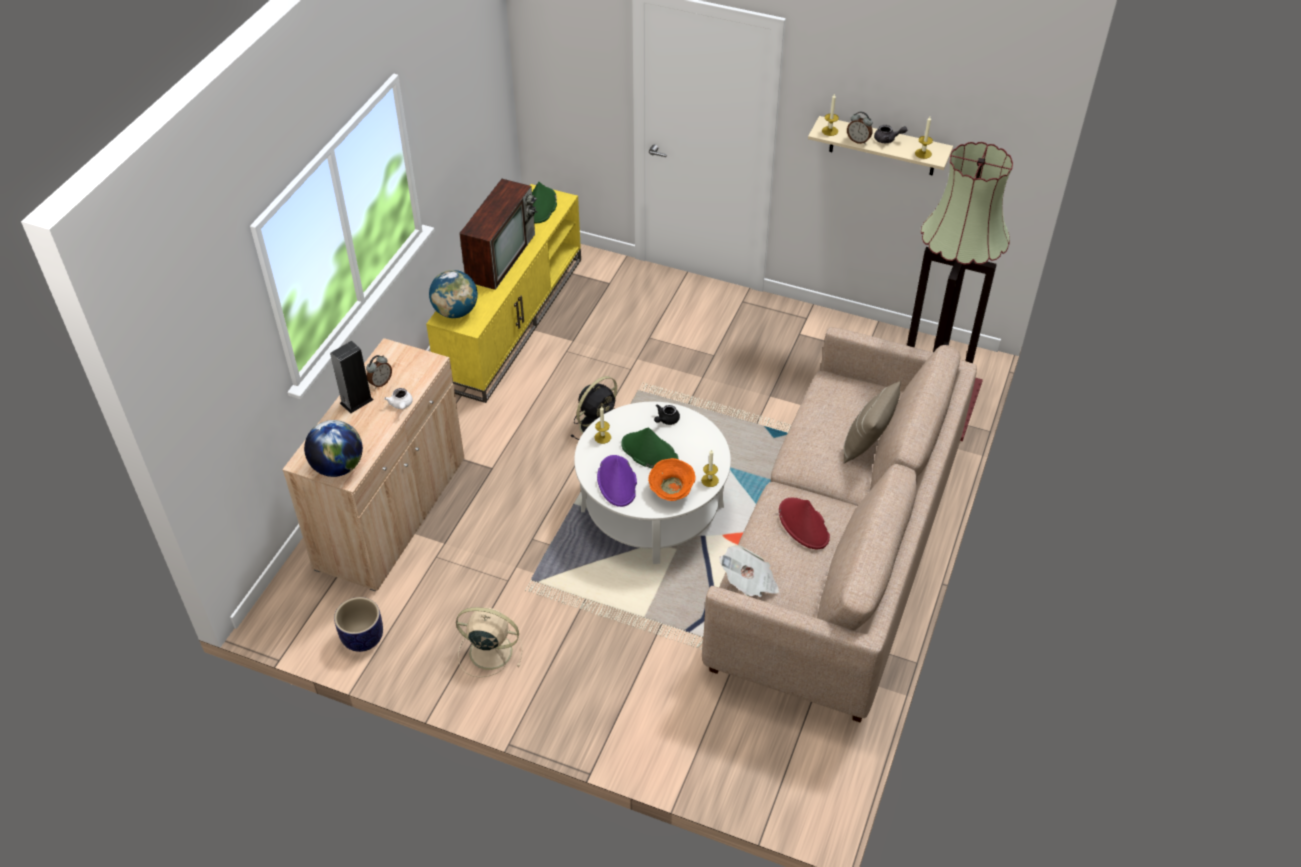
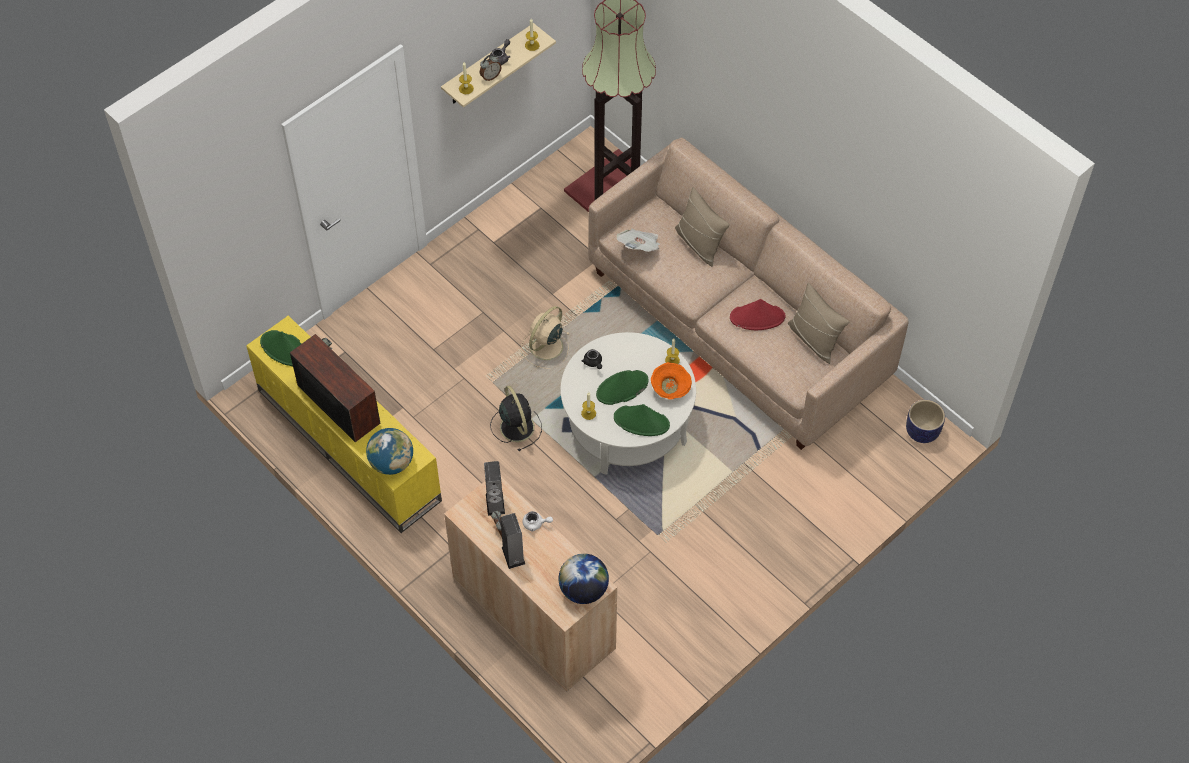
camera: 65 degrees left, 10 degrees up
(362, 638) = (656, 674): planter -> planter (921, 432)
(411, 368) = (495, 503): none -> speaker
(488, 651) = (713, 588): beige fan -> beige fan (545, 347)
(617, 482) = (642, 421): purple hat -> green hat
(749, 582) = (793, 373): newspaper -> newspaper (640, 247)
(810, 587) = (814, 339): none -> beige pillow

